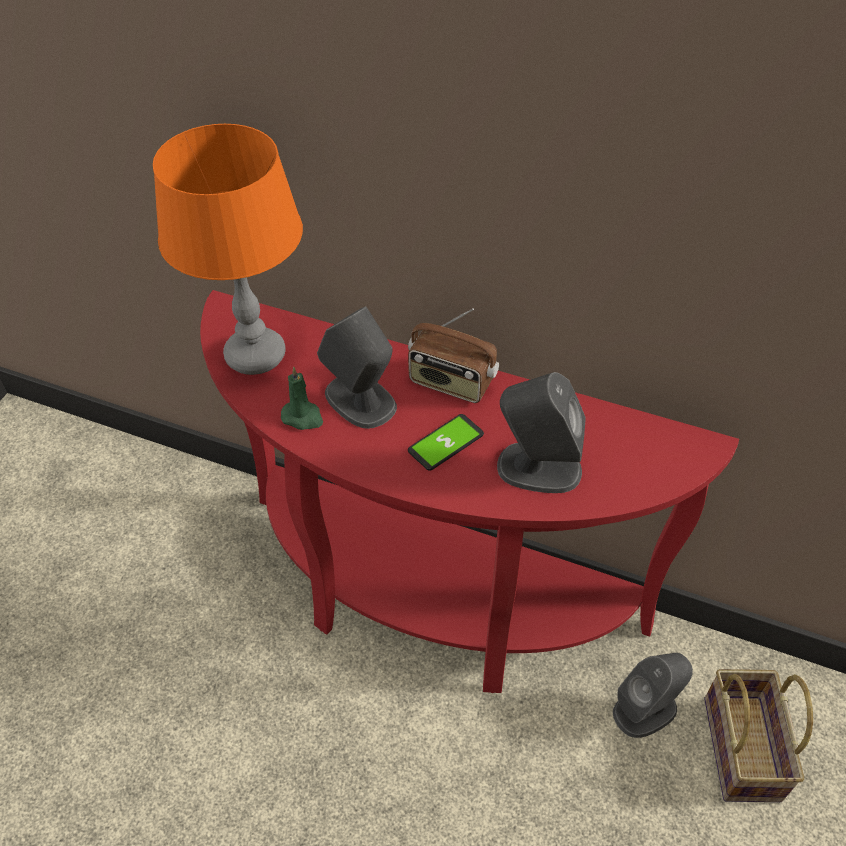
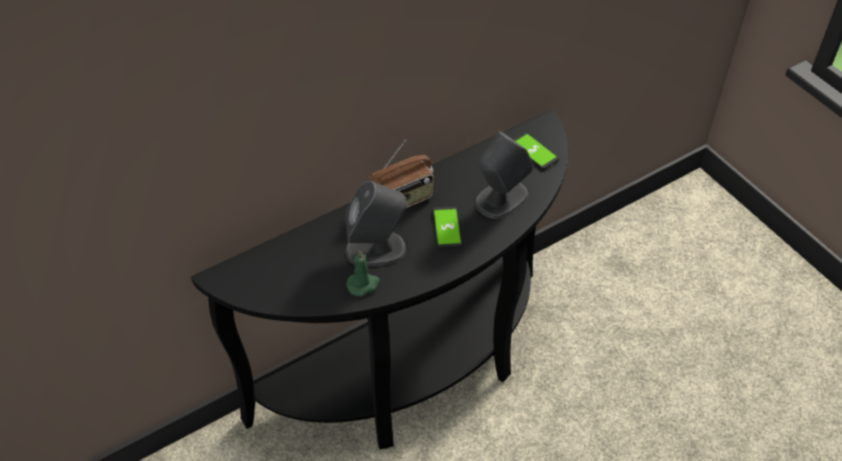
camera: 55 degrees left, 0 degrees up
(256, 355) = (283, 282): orange table lamp -> none
(428, 601) = (416, 373): red console table -> black console table
(645, 710) = (574, 310): grey speaker -> none
(647, 459) = (534, 151): none -> phone
(744, 751) = (629, 283): basket -> none

